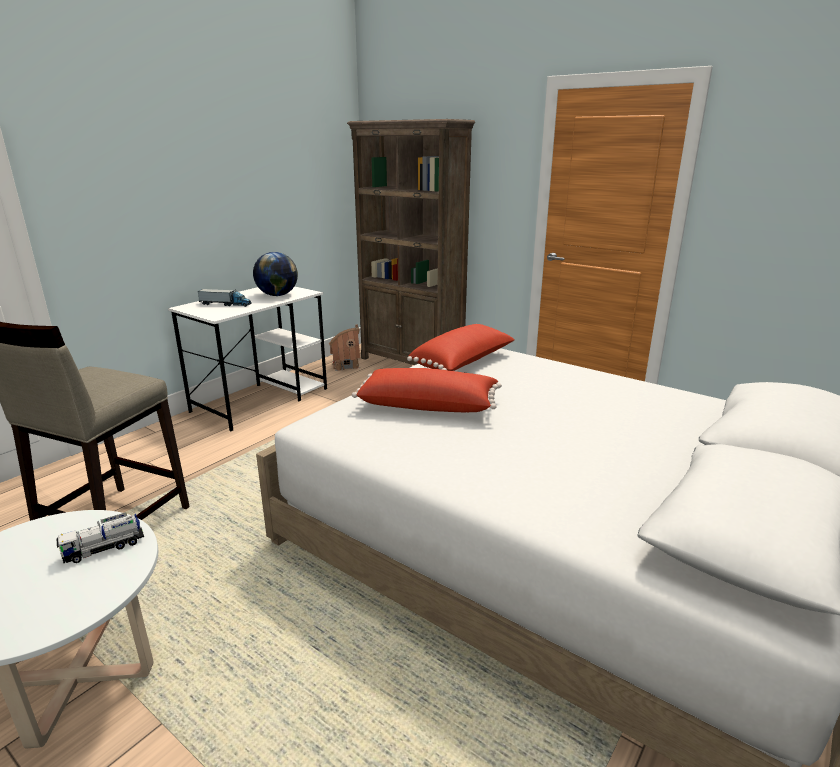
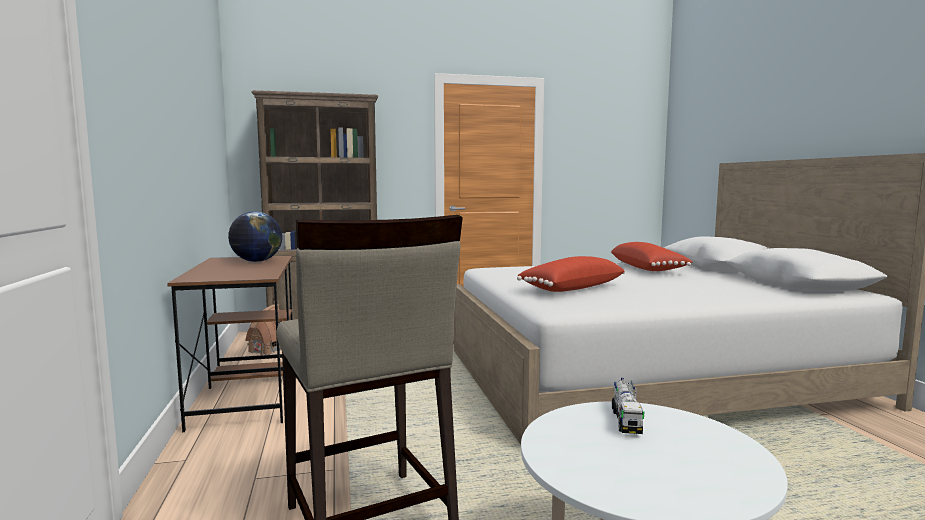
camera: 50 degrees left, 15 degrees down
(225, 304) = (230, 271): toy truck -> none
(262, 399) = (247, 394): white desk -> brown desk
(464, 363) = (512, 273): red pillow -> red pillow (648, 269)

